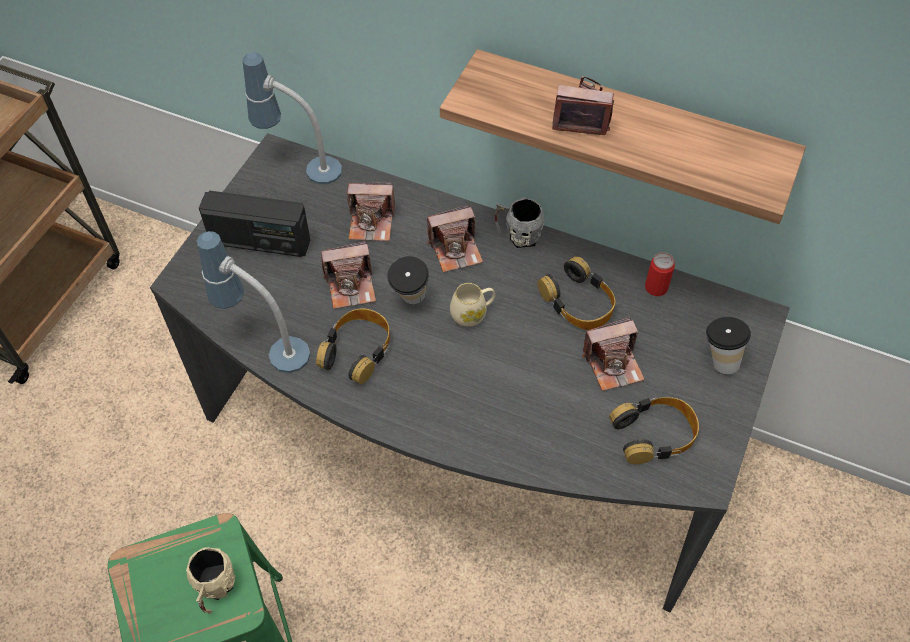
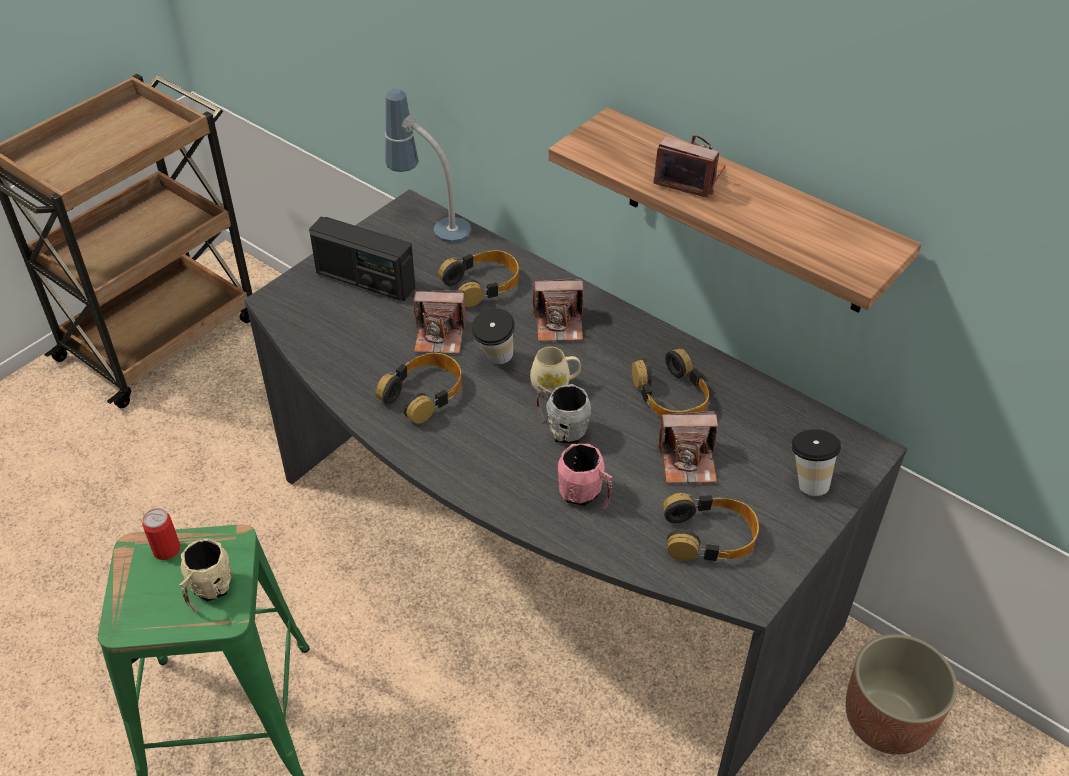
camera: 15 degrees right, 10 degrees down
(265, 345) = (334, 370): table lamp -> none
(371, 223) = (482, 284): camera -> headphones
(517, 235) = (629, 323): grey mug -> grey mug (561, 429)
(536, 420) = (585, 495): none -> pink mug
(656, 287) = (761, 399): can -> can (166, 549)
(781, 514) = (887, 721): none -> planter

